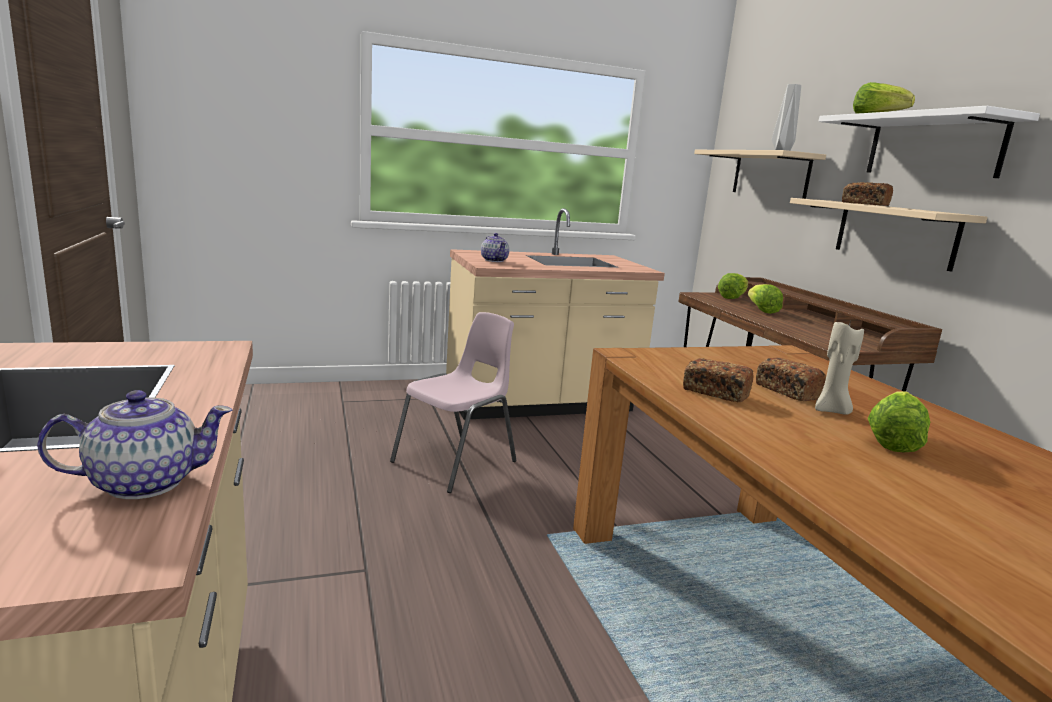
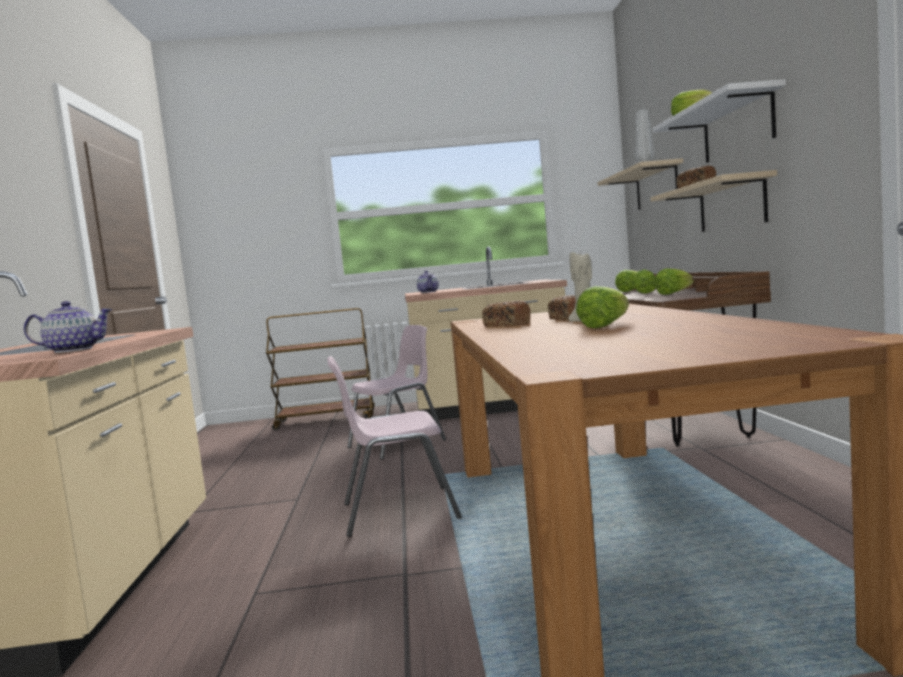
camera: 15 degrees right, 10 degrees down
(334, 399) = (327, 420): none -> brown cart
(525, 609) = (397, 511): none -> pink chair
(811, 325) = (674, 293): none -> lettuce

